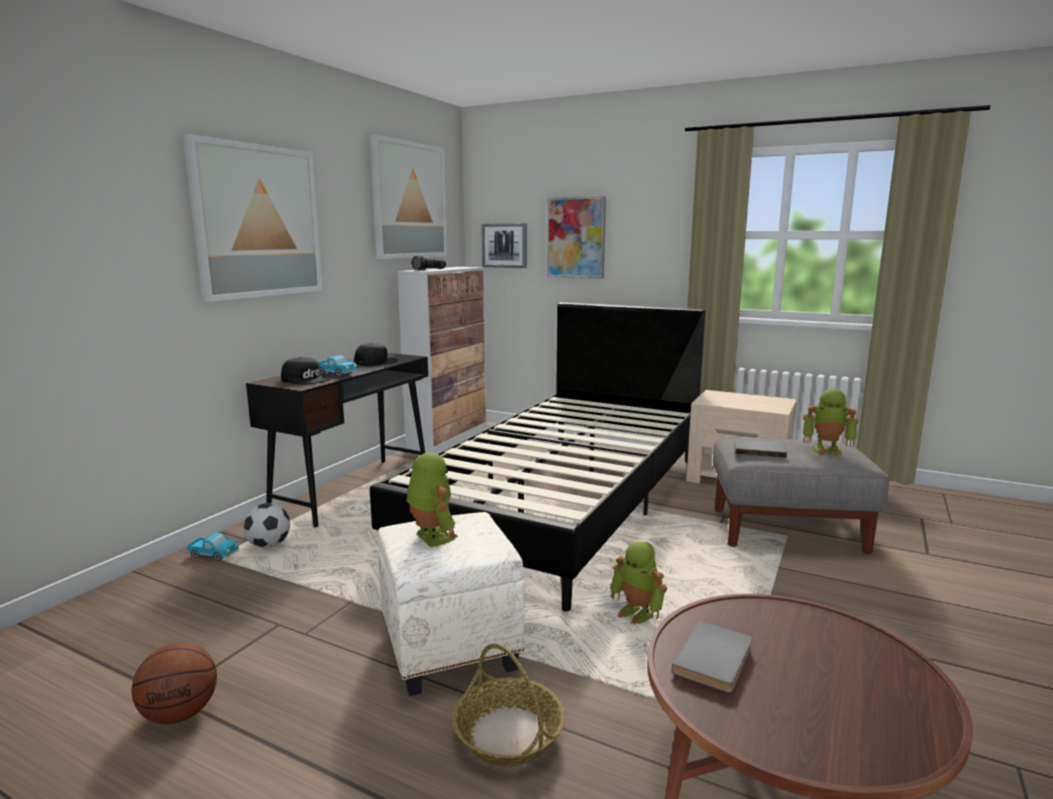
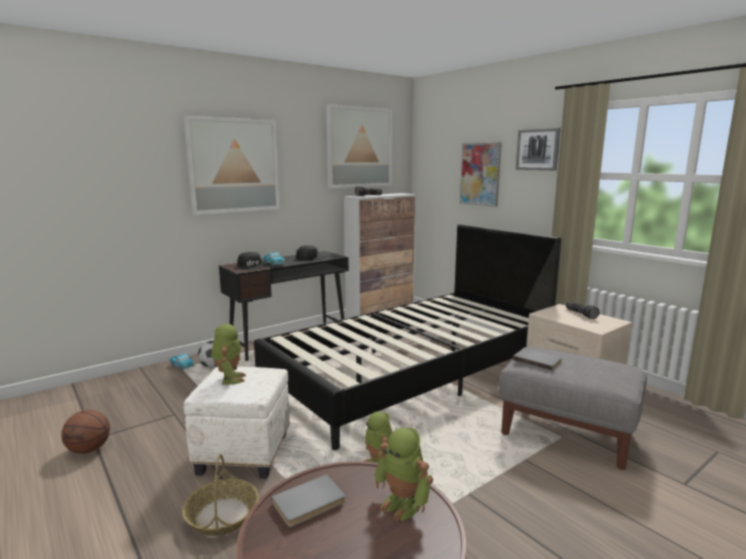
camera: 25 degrees right, 0 degrees up
(504, 245) = (435, 178): picture -> picture (538, 149)
(742, 397) = (581, 314): none -> flashlight
(827, 450) = (600, 371): toy robot -> toy robot (403, 504)

